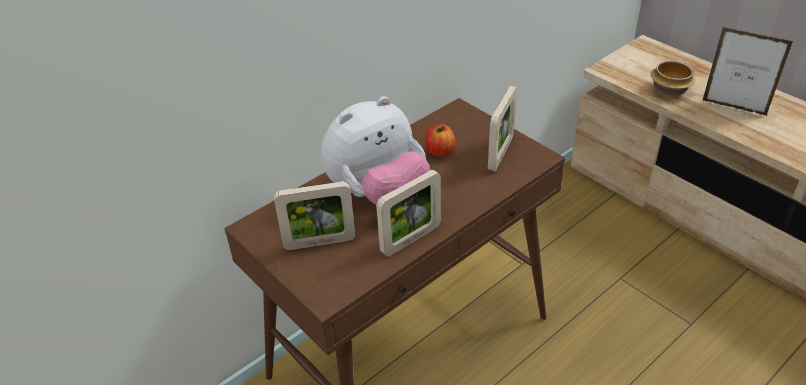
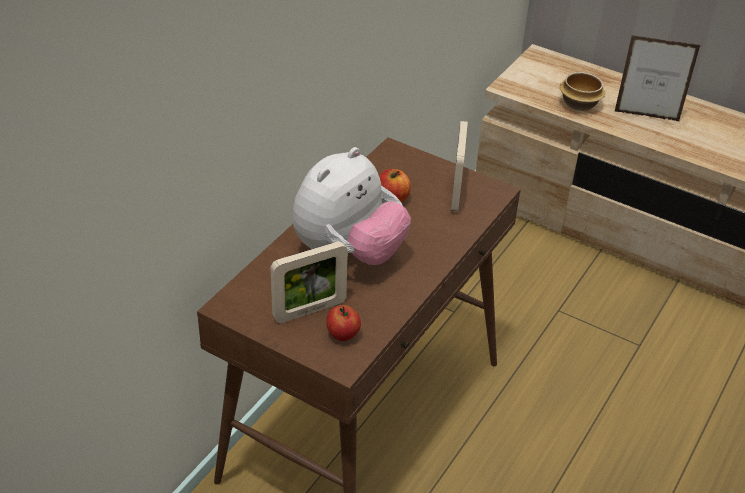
camera: 20 degrees left, 0 degrees up
(339, 270) = (343, 335): none -> apple
(411, 239) = (402, 293): picture frame -> none

